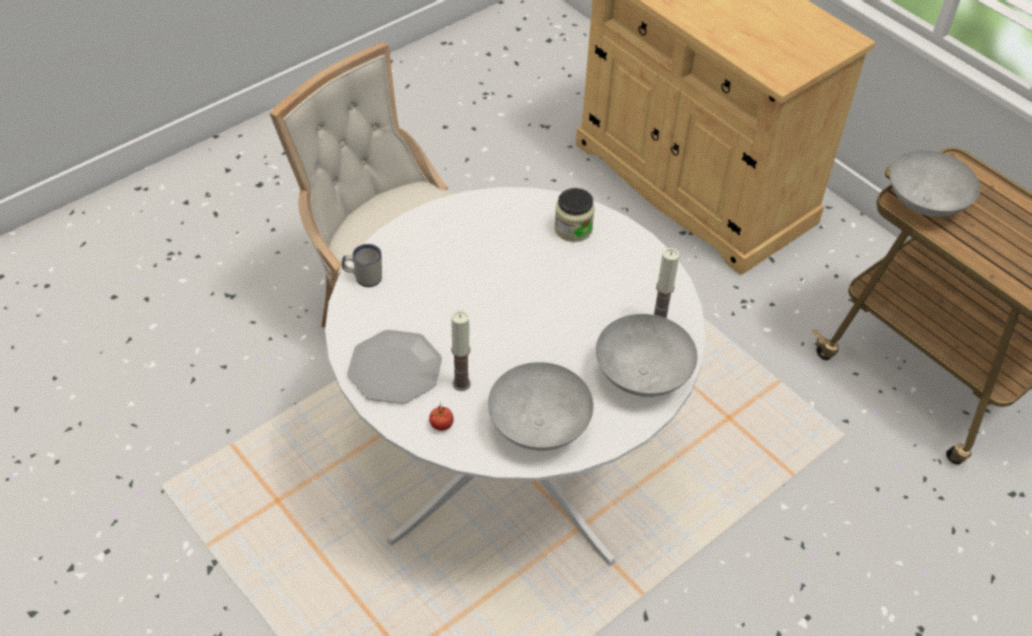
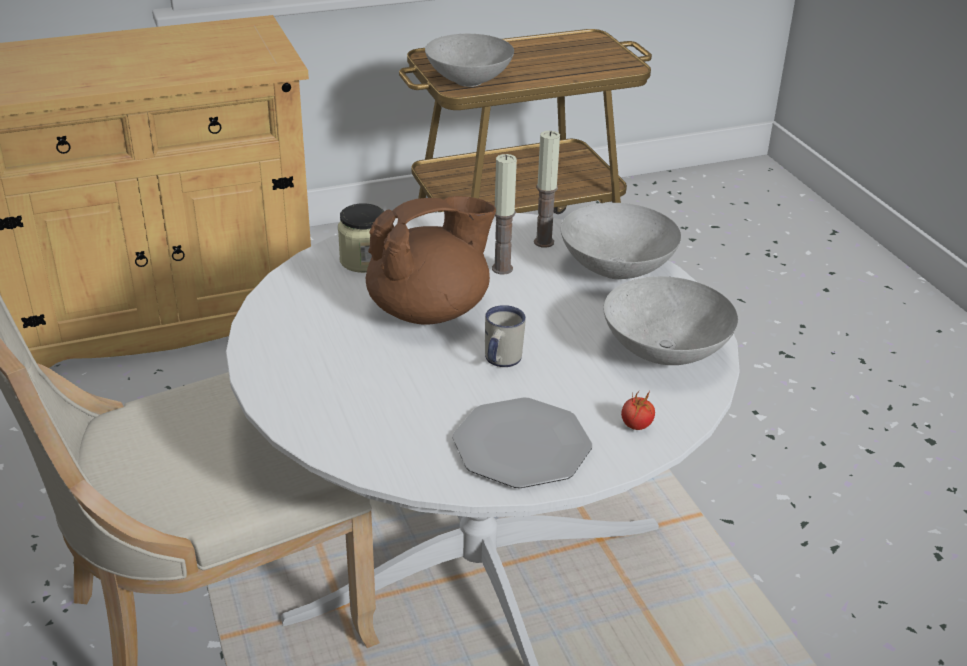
camera: 70 degrees left, 15 degrees down
(363, 277) = (332, 441): white mug -> white mug (500, 361)
(461, 384) = (574, 395): candle -> candle (502, 269)
(527, 282) = (430, 310): none -> brown teapot

